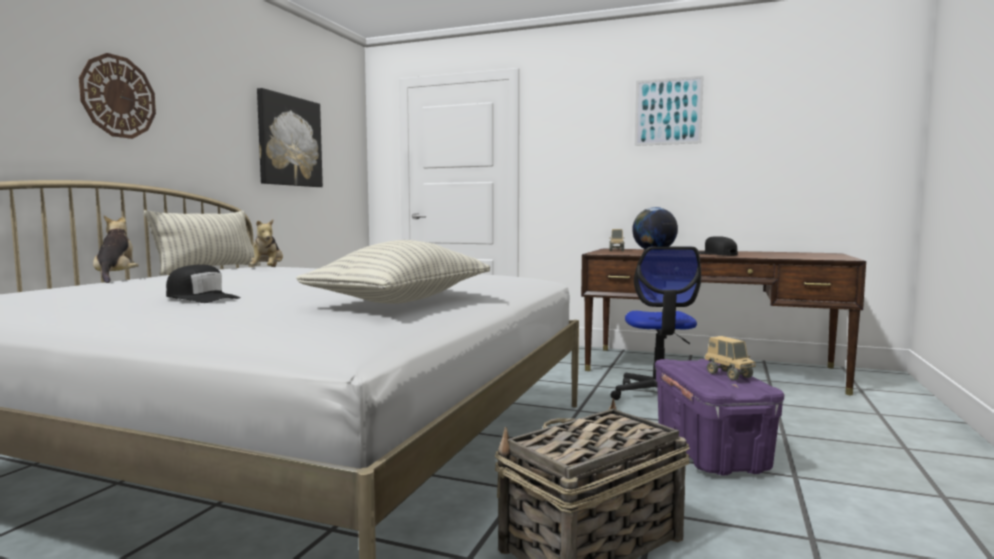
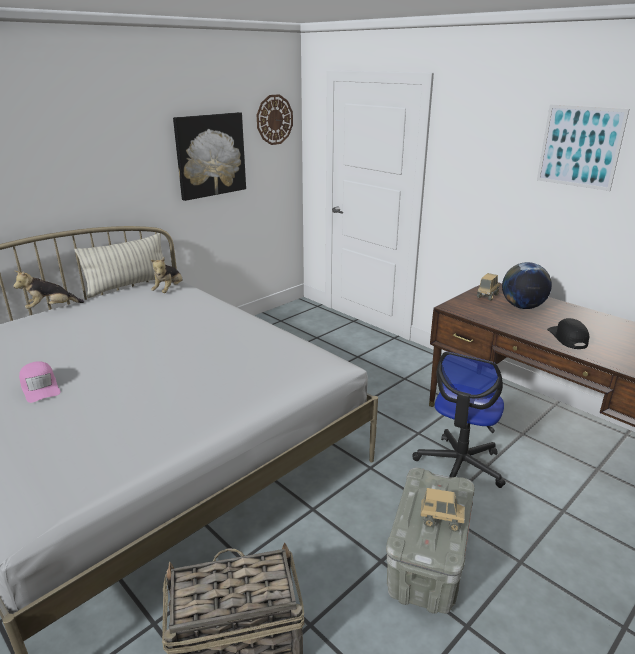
camera: 25 degrees right, 20 degrees up
(116, 278) = (51, 308): plush toy -> plush toy turned 120 degrees counterclockwise
(118, 96) = (44, 165): wall clock -> wall clock (274, 119)
(201, 298) = (40, 387): black cap -> pink cap
(403, 301) = (145, 429): pillow -> none
(711, 452) = (427, 565): purple storage box -> grey storage box
(728, 375) = (441, 521): toy truck -> toy truck turned 75 degrees counterclockwise

